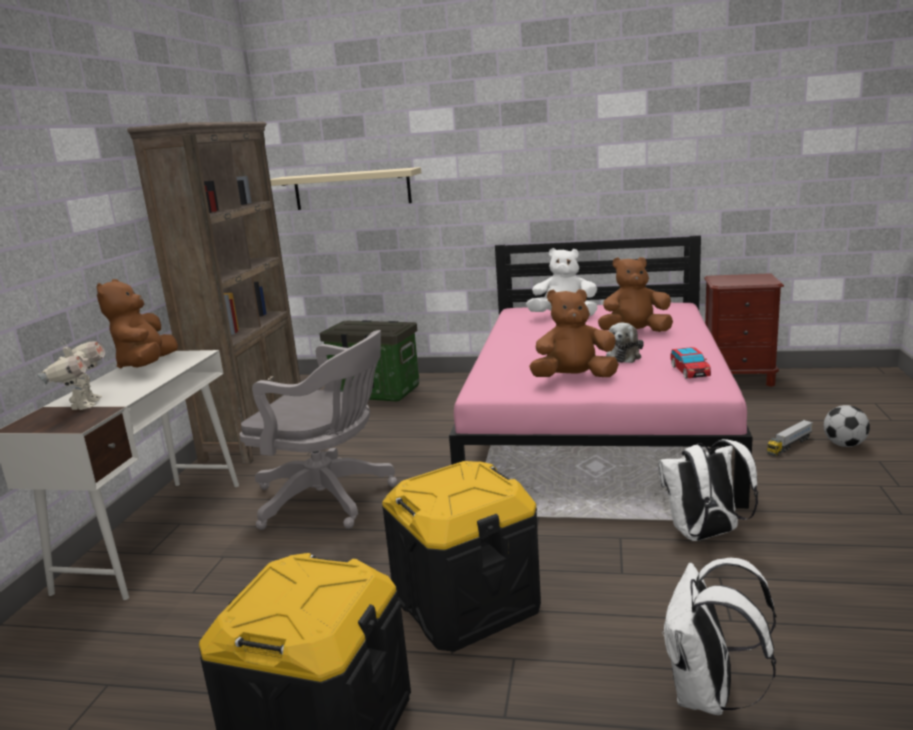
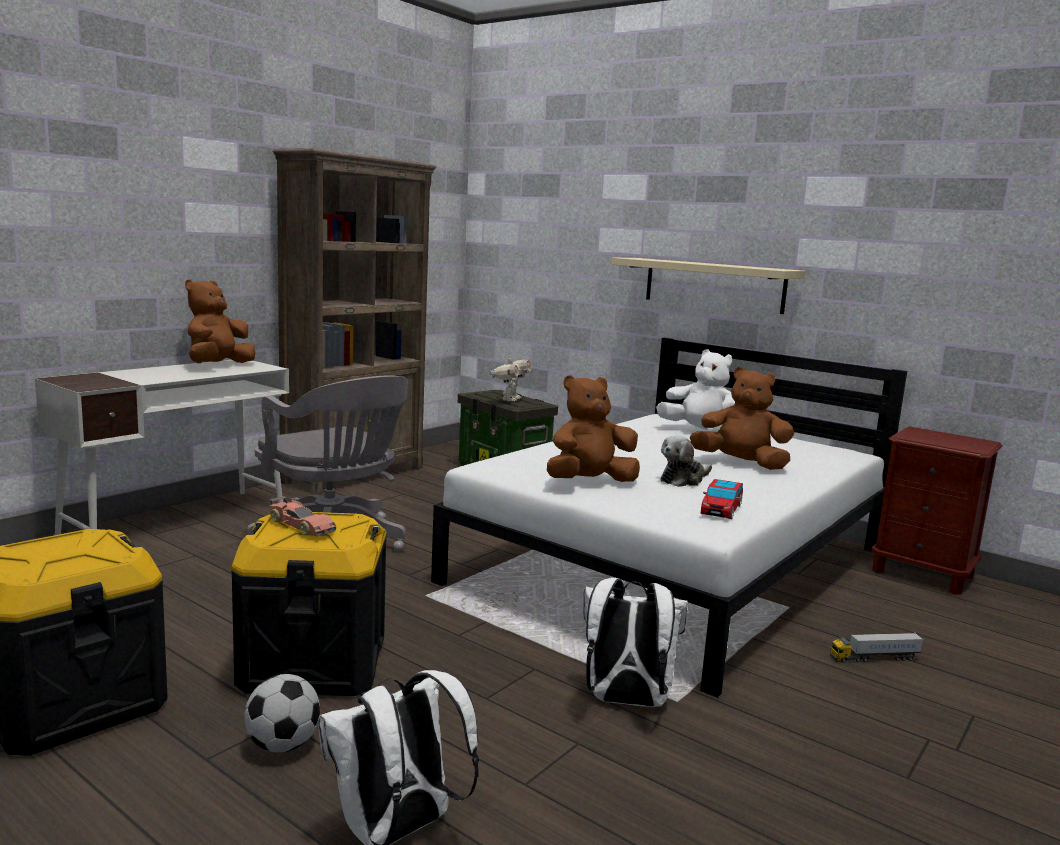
camera: 25 degrees right, 5 degrees down
(84, 405) = (120, 377): toy robot -> toy robot (509, 399)
(352, 189) = (537, 251): beige shelf -> beige shelf (713, 285)
(442, 488) = (300, 526): none -> toy car
(574, 378) = (589, 482): brown plush toy -> brown plush toy turned 45 degrees counterclockwise
(597, 425) = (674, 565): pink bed -> white bed
(844, 445) = (951, 682): football -> football (283, 745)

